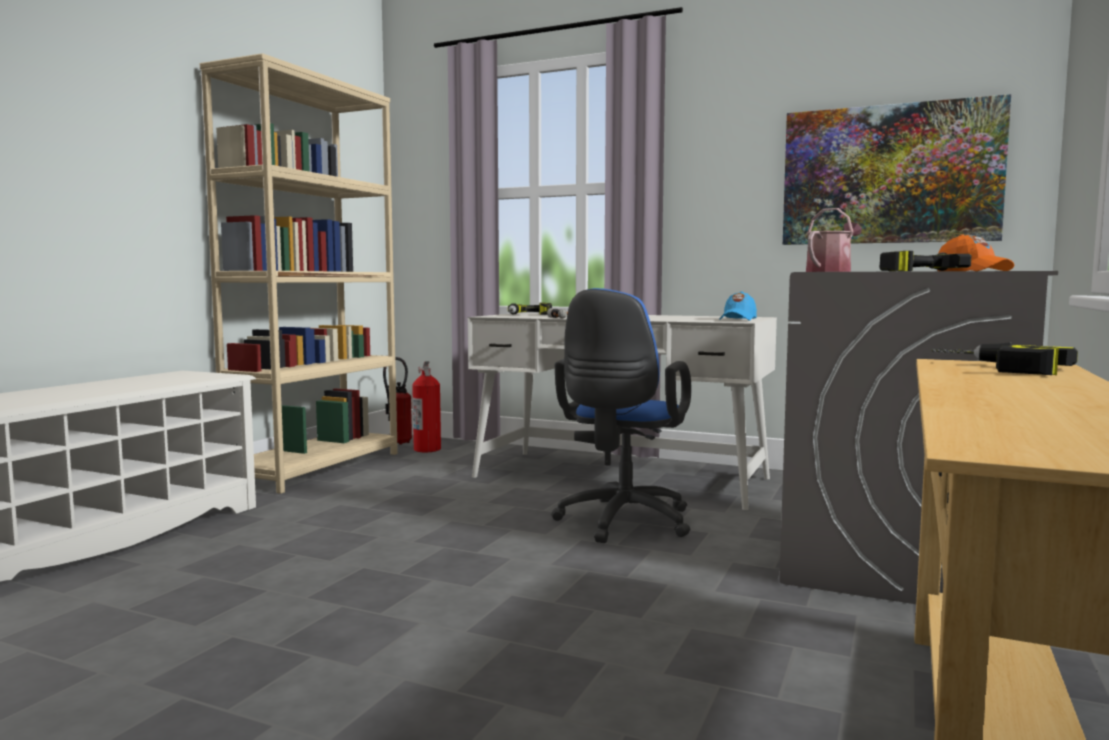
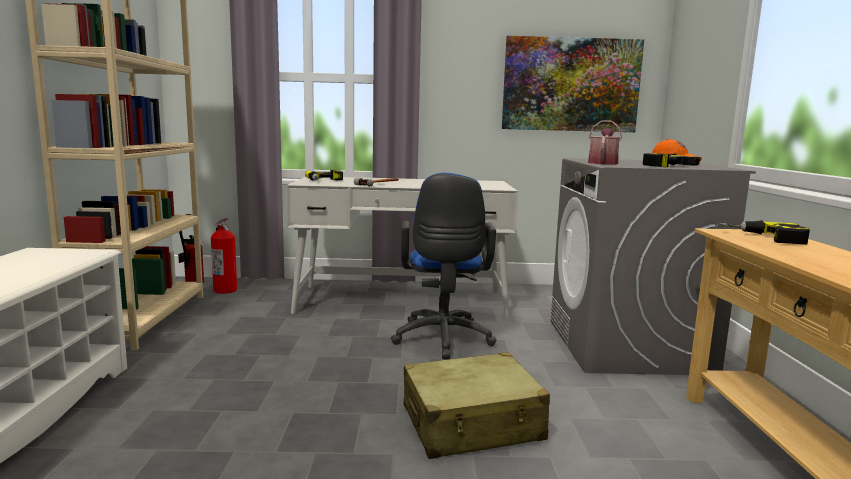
camera: 25 degrees left, 5 degrees up
(549, 611) = (472, 424): none -> beige suitcase
(738, 319) = (493, 185): blue cap -> none

